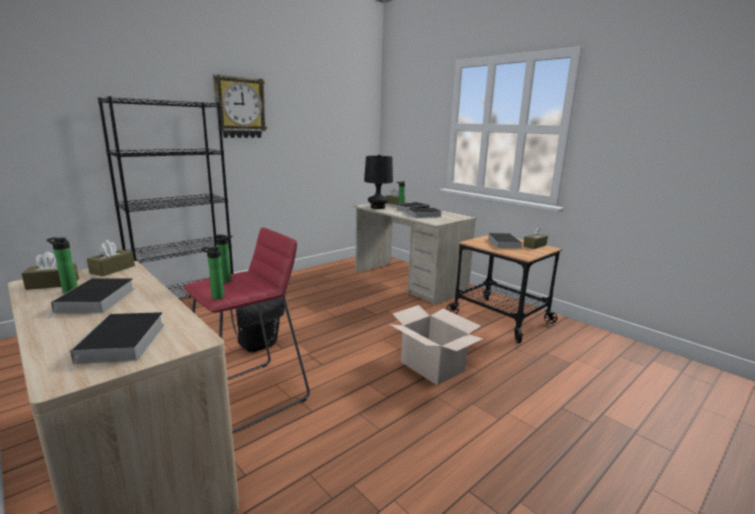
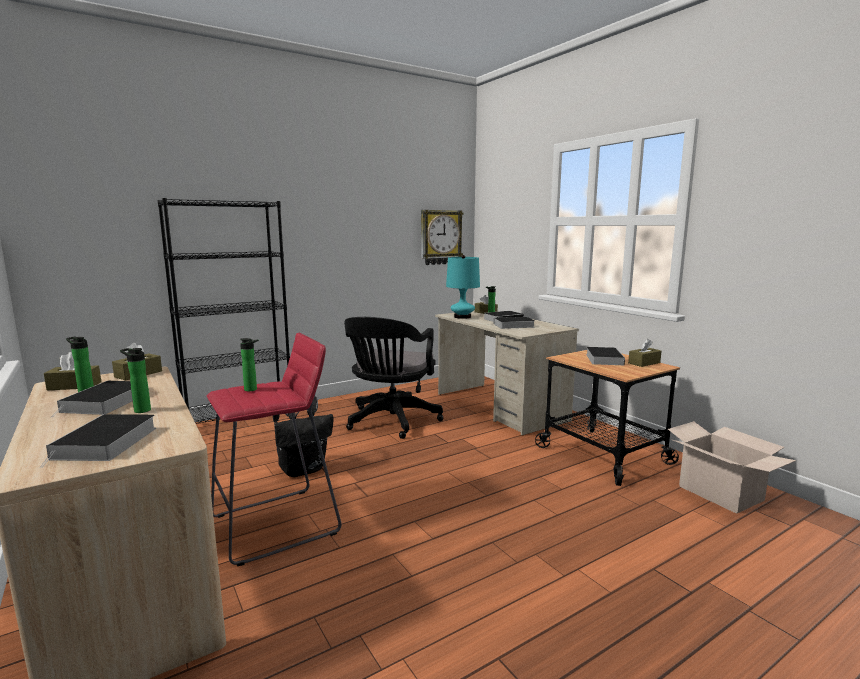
camera: 10 degrees right, 5 degrees down
(216, 297) = (231, 405): bottle -> bottle (140, 410)
(240, 108) = (308, 207): wall clock -> wall clock (440, 237)
(322, 298) = (391, 422): none -> black office chair
(377, 207) = (462, 317): black table lamp -> turquoise table lamp
(431, 366) = (497, 507): cardboard box -> cardboard box (719, 493)

